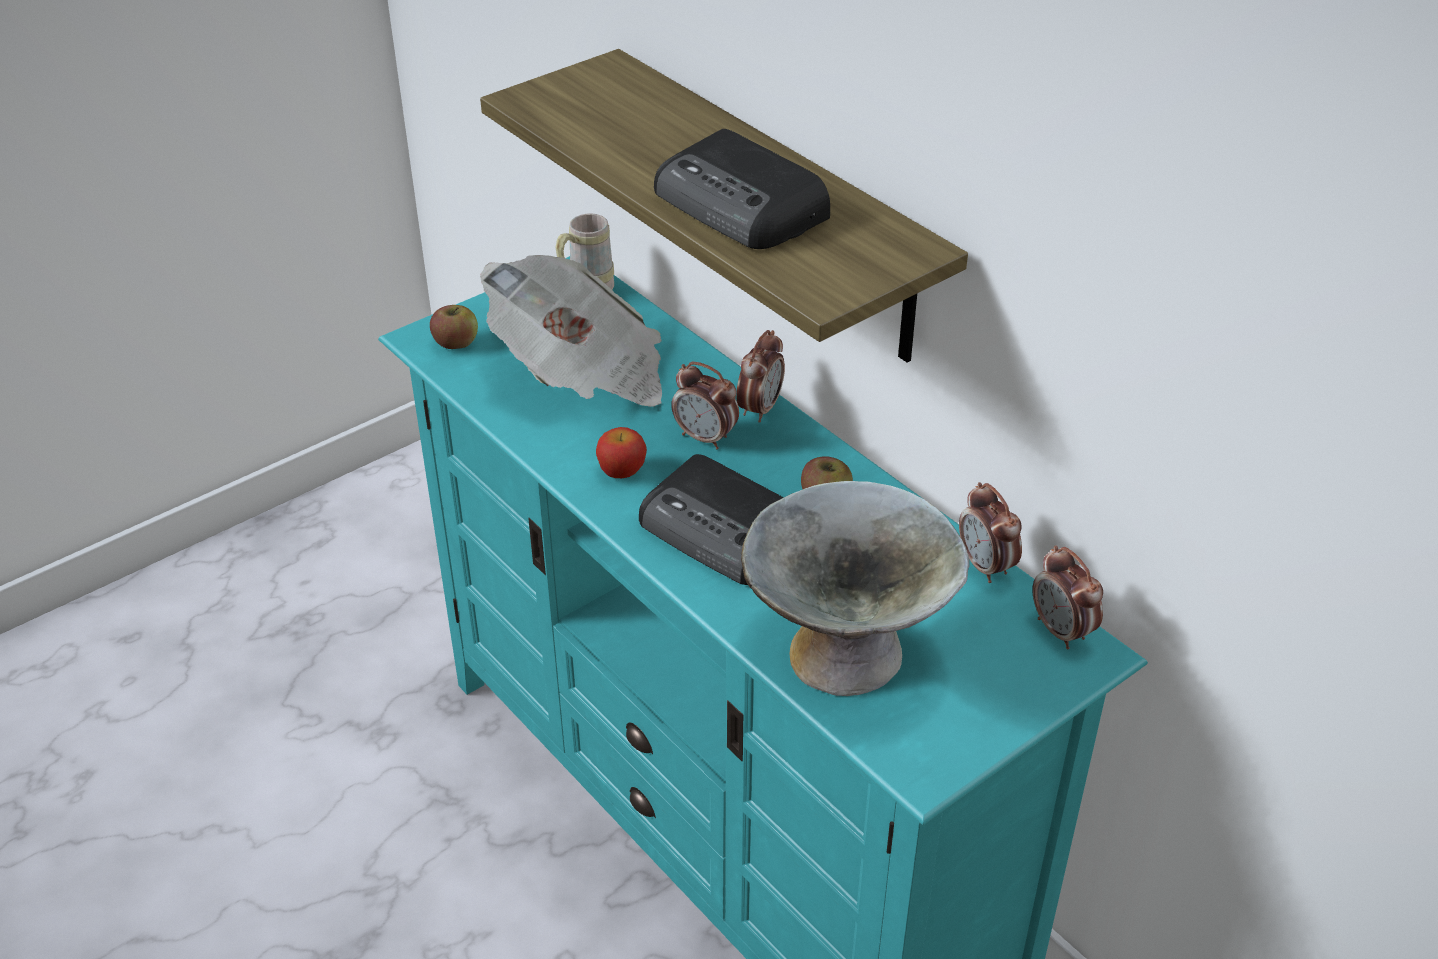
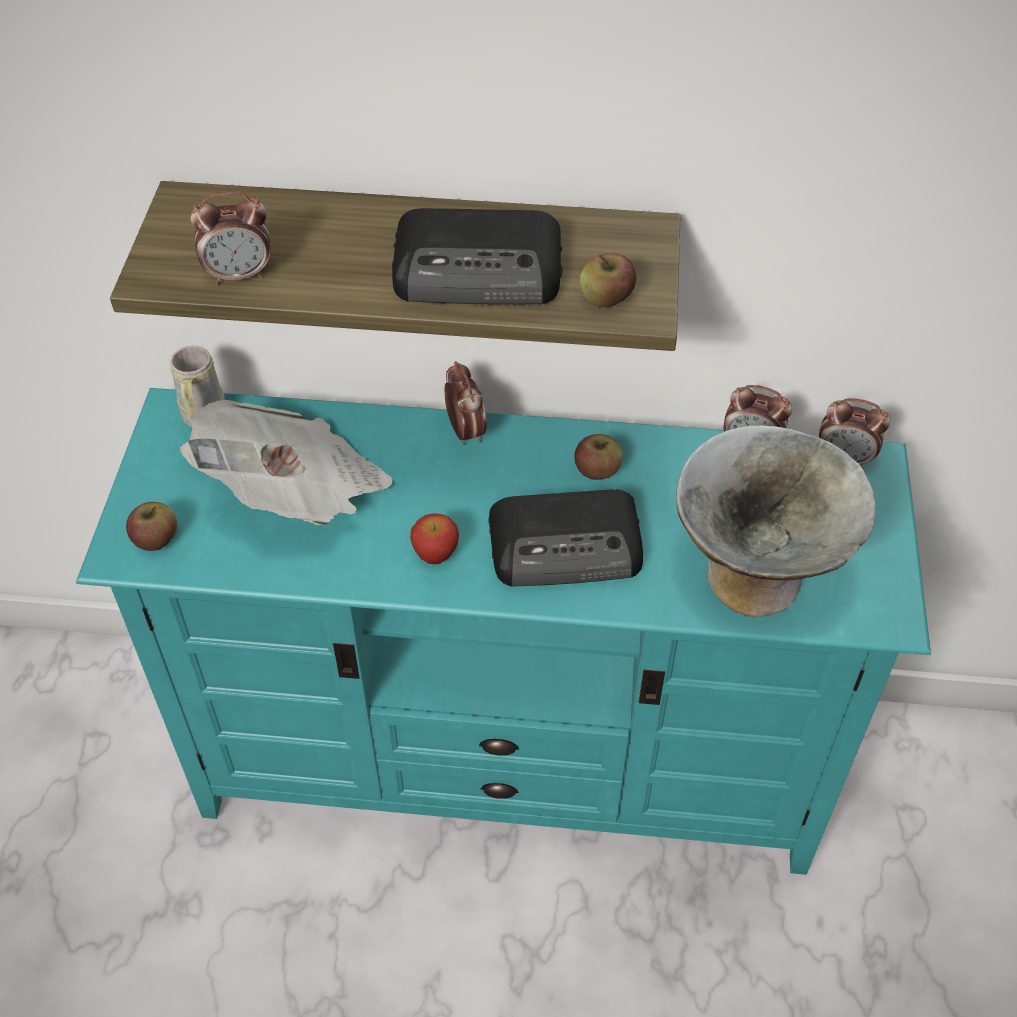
camera: 45 degrees left, 10 degrees up
(705, 438) = (458, 482): alarm clock -> alarm clock (239, 275)
(806, 272) = (606, 299): none -> apple

